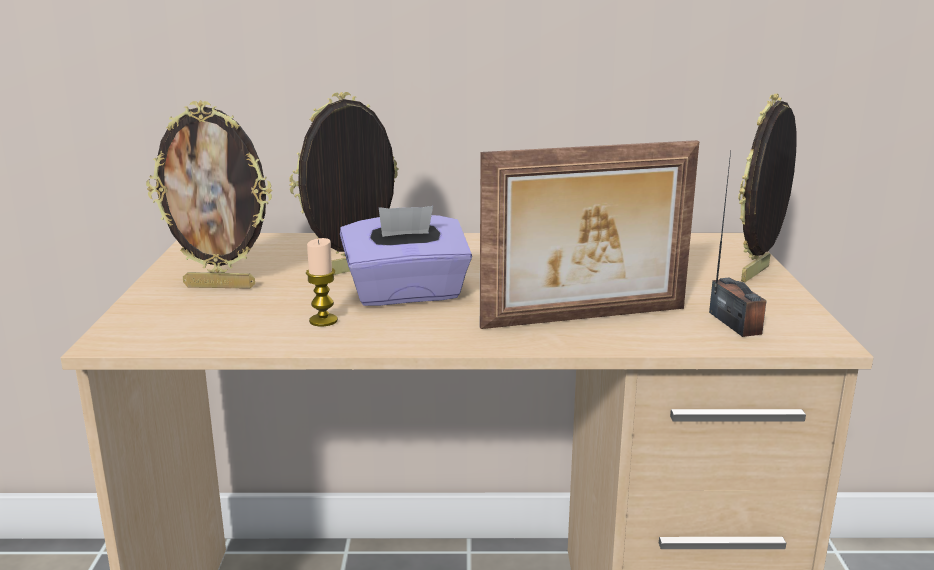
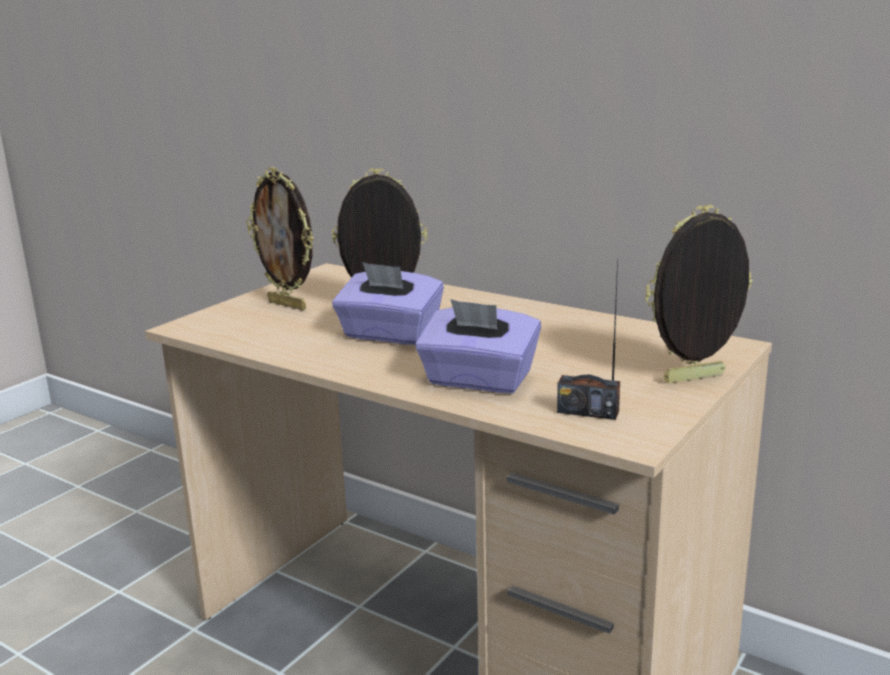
camera: 35 degrees right, 0 degrees up
(323, 321) = (308, 341): candle -> none
(585, 319) = (478, 380): picture frame -> purple tissue box
(734, 323) = (588, 411): radio -> radio turned 90 degrees clockwise

